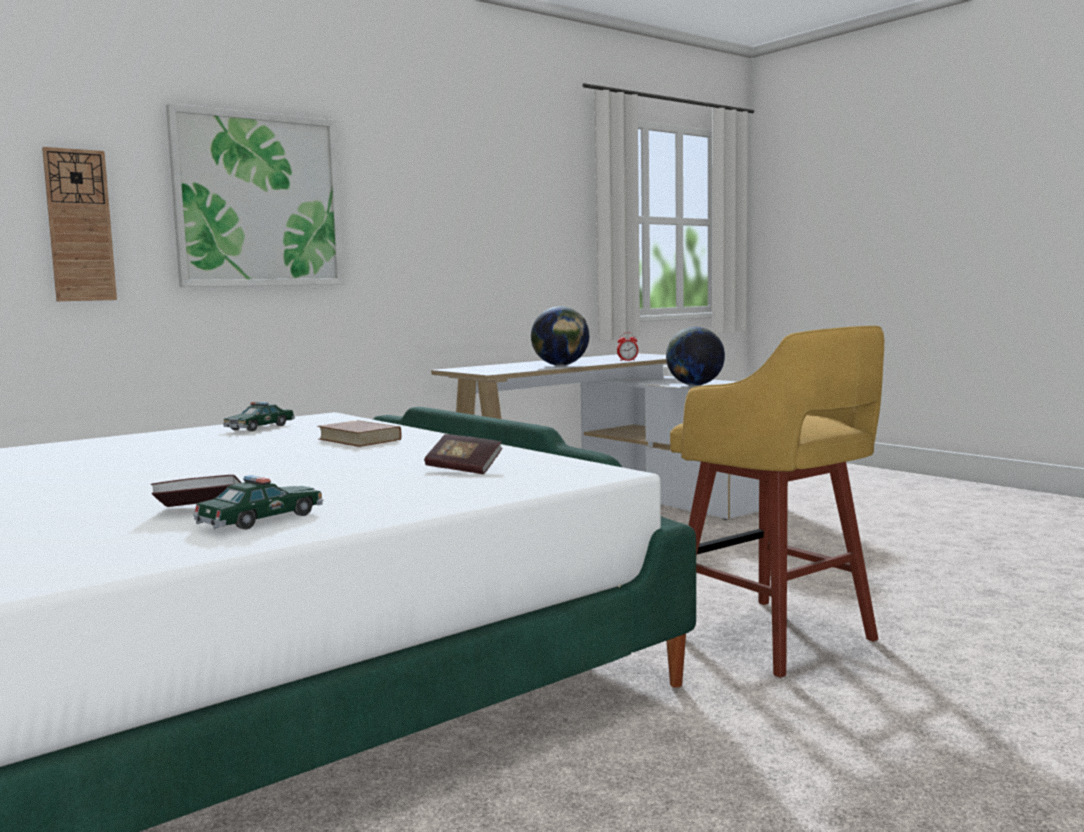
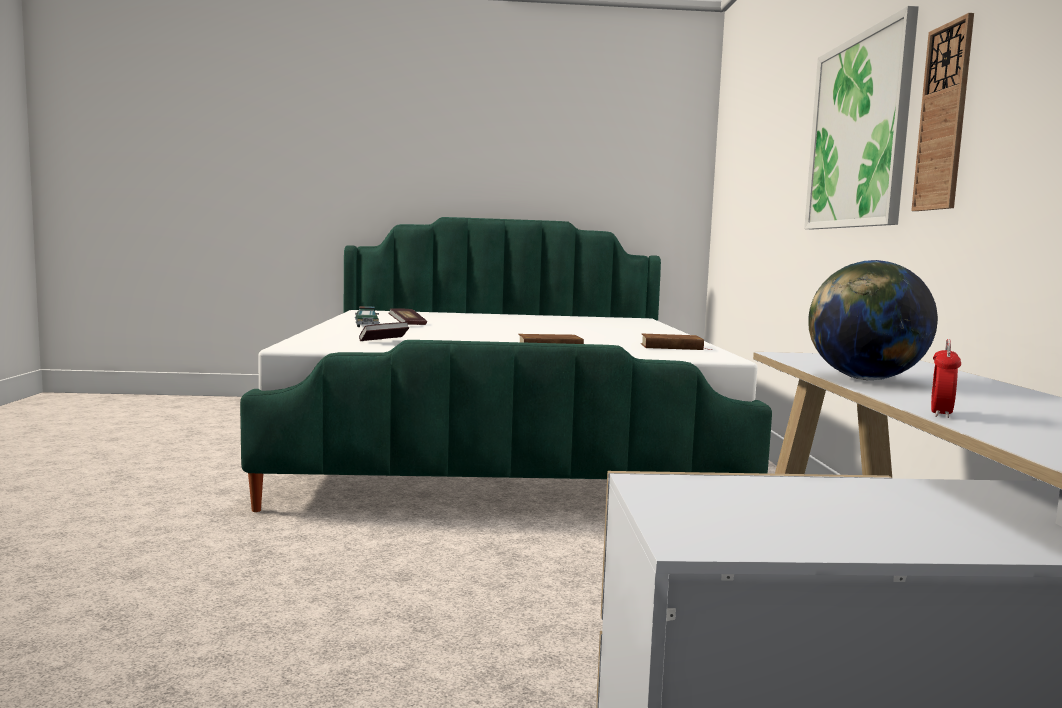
camera: 125 degrees right, 0 degrees up
(80, 225) = (786, 180): wall clock -> wall clock (943, 117)
(260, 427) = (671, 347): toy car -> brown book
(695, 385) = (788, 490): globe -> none
(776, 638) = (222, 562): yellow stool -> none

